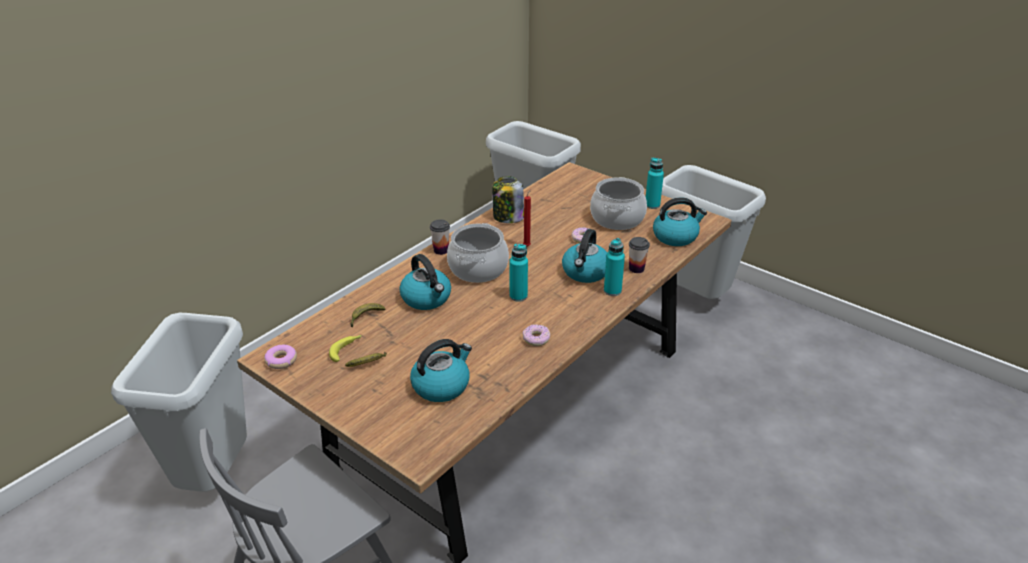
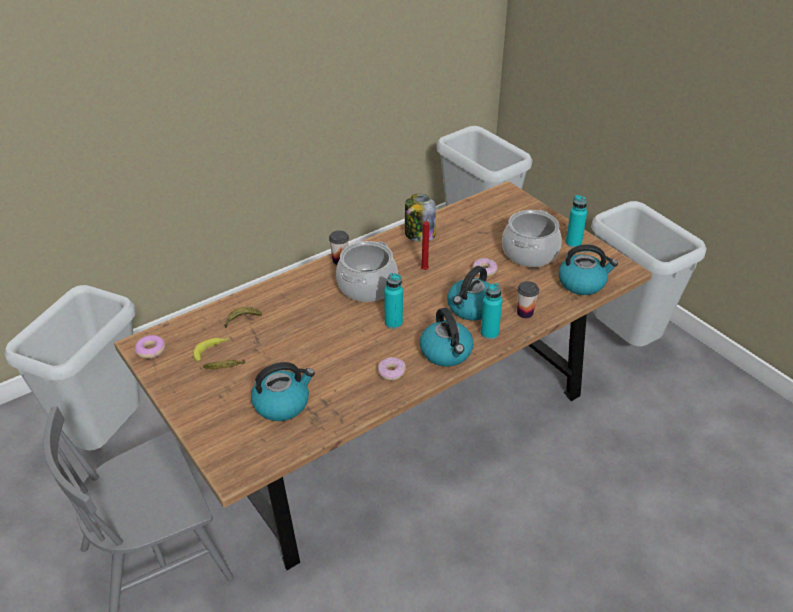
camera: 15 degrees right, 5 degrees up
(427, 298) = (305, 310): kettle -> kettle (446, 353)

